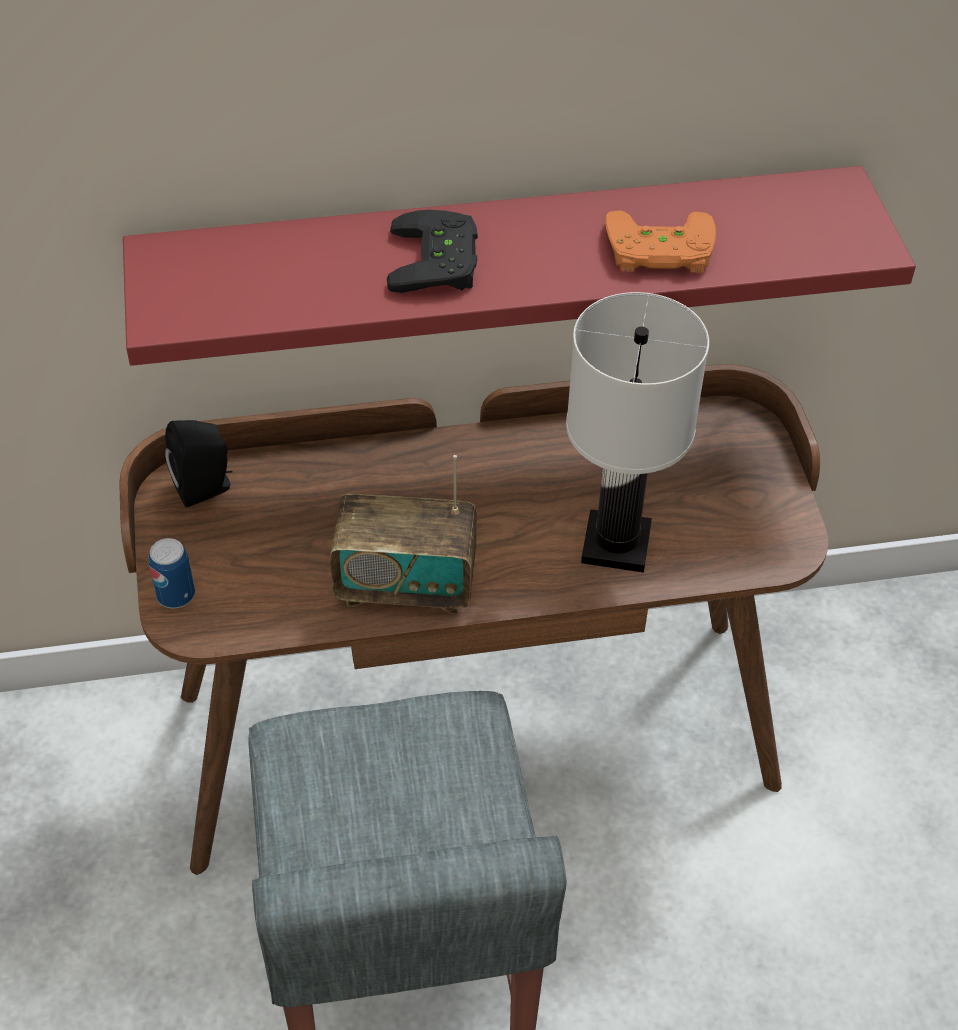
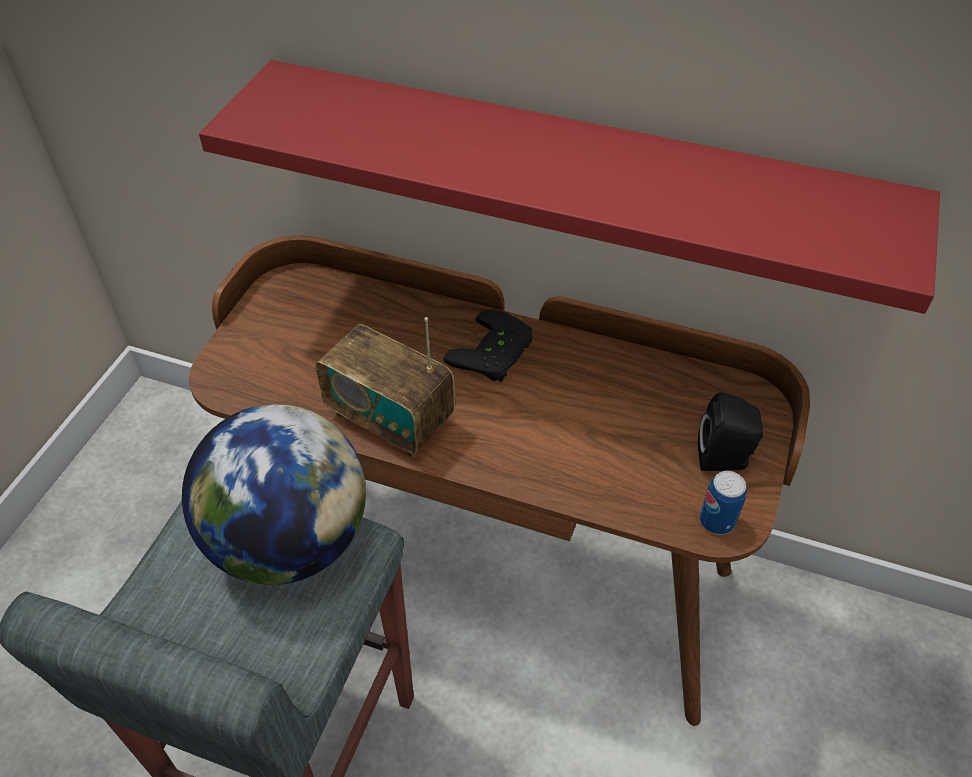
camera: 30 degrees right, 0 degrees up
(176, 595) = (228, 356): can -> can (716, 521)
(206, 488) = (307, 290): black speaker -> black speaker (724, 459)
(400, 745) = (290, 541): none -> globe
(441, 261) = (485, 149): black game controller -> black game controller (495, 353)
(617, 545) = (578, 458): white table lamp -> none
(659, 252) = (679, 201): orange game controller -> none

